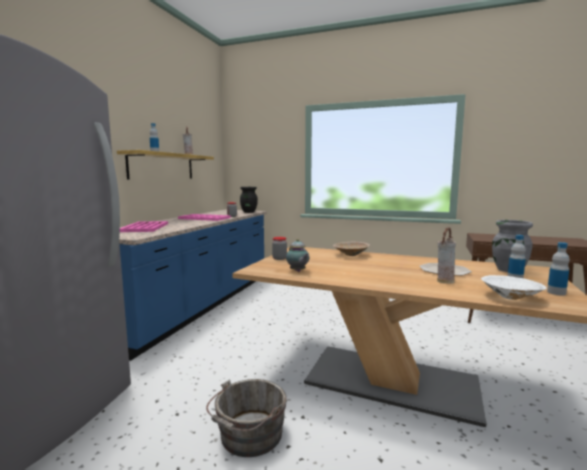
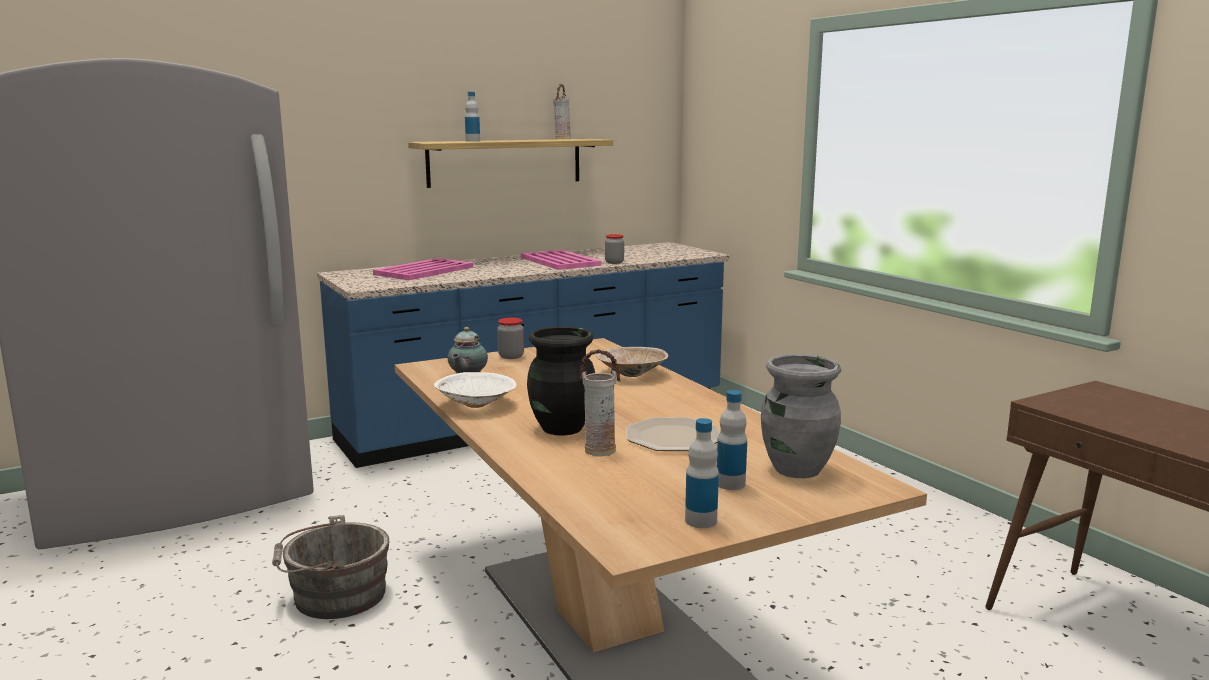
camera: 40 degrees right, 5 degrees up
(248, 212) = (682, 254): black vase -> black vase (562, 428)
(511, 297) = (597, 500): white bowl -> white bowl (477, 405)

